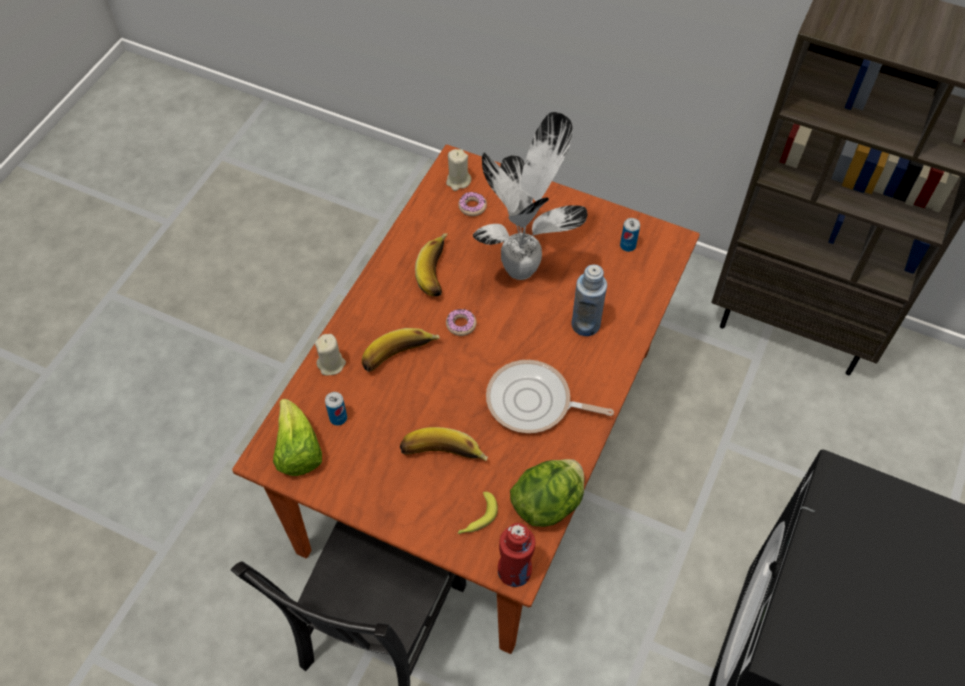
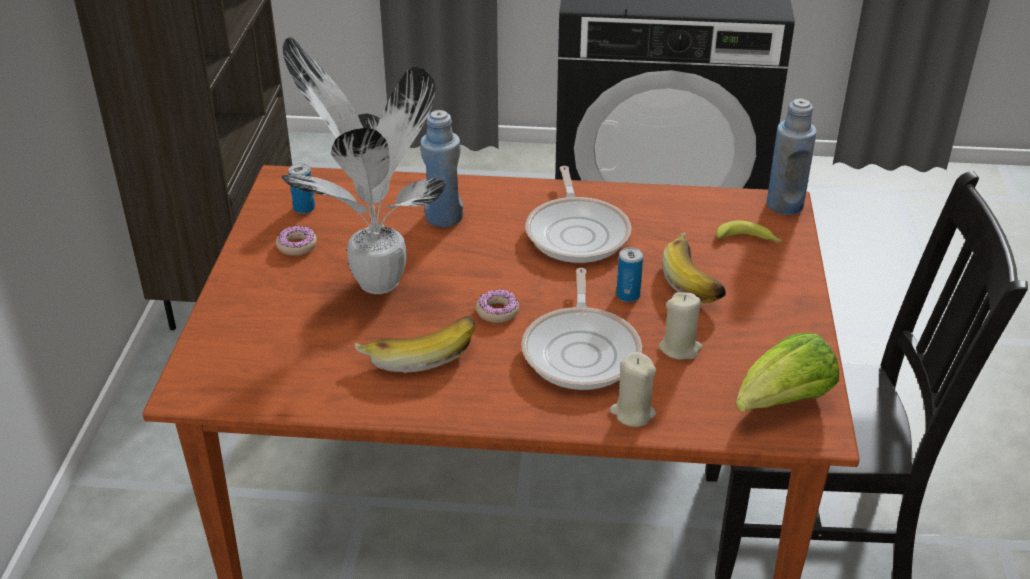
camera: 110 degrees left, 20 degrees down
(338, 418) = (709, 380): can -> can (628, 295)
(400, 358) = (582, 350): banana -> frying pan
(458, 181) = (227, 377): beige candle -> beige candle (680, 348)
(472, 207) = (278, 350): donut -> donut (297, 246)
(514, 571) = (784, 205): red bottle -> blue bottle
(548, 503) = (693, 200): lettuce -> none

